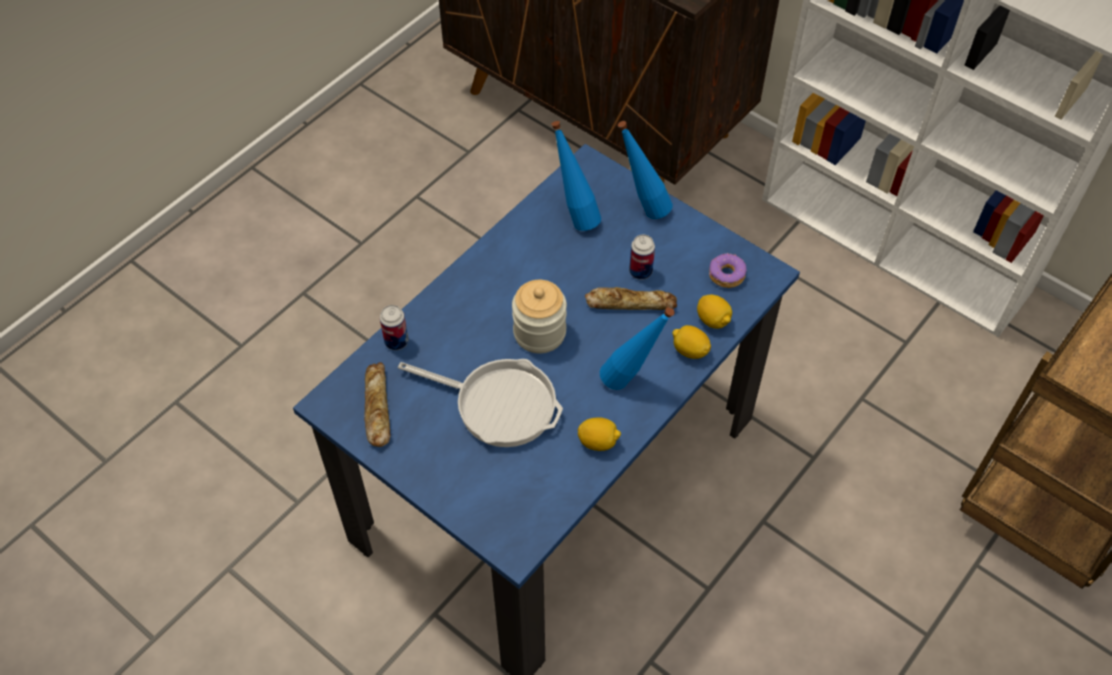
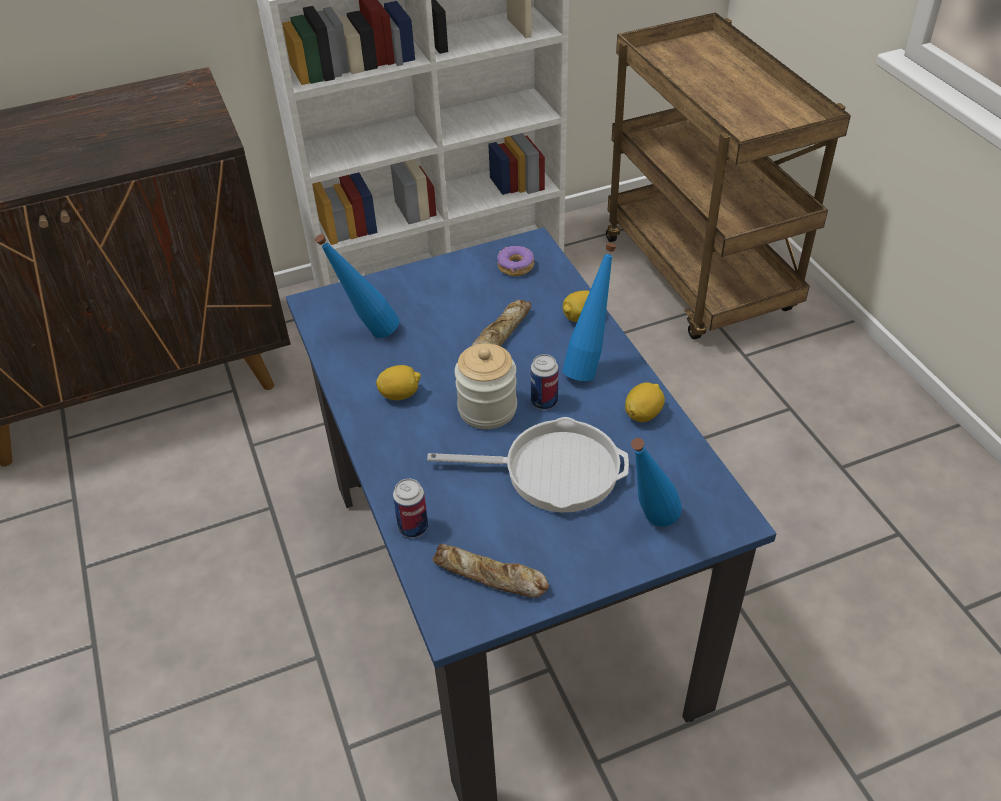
camera: 60 degrees left, 10 degrees down
(499, 404) = (553, 470): frying pan -> frying pan turned 45 degrees clockwise
(640, 272) = (469, 315): can -> can (544, 402)
(642, 208) = (398, 288): blue bottle -> blue bottle (648, 526)
(713, 320) = (558, 292): lemon -> lemon (400, 394)

